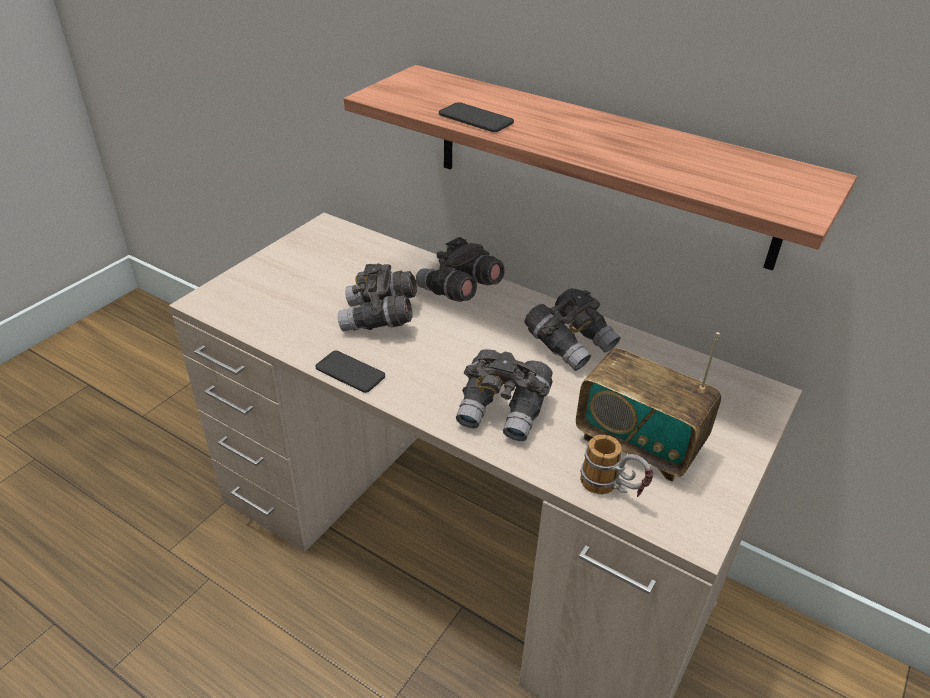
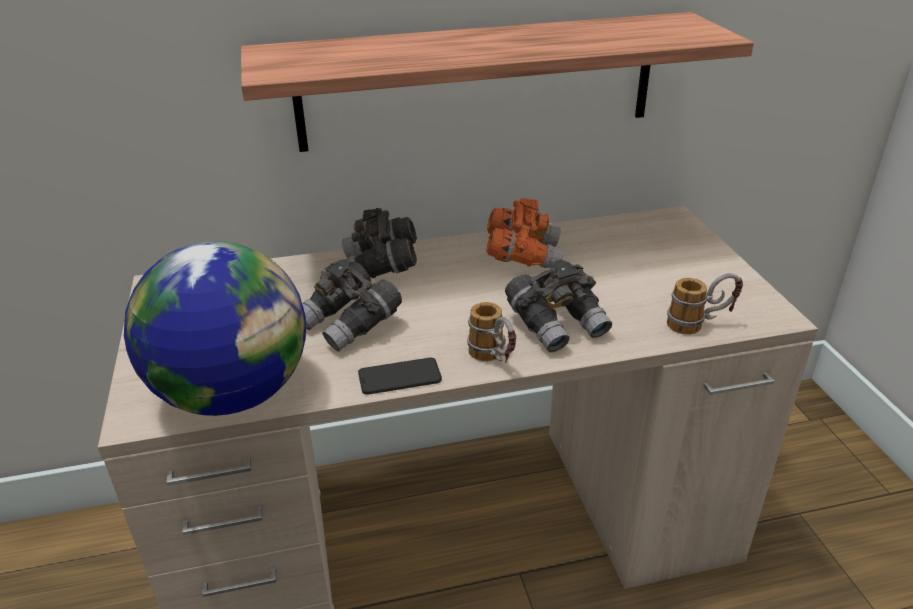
camera: 45 degrees left, 5 degrees down
(259, 319) = (233, 393): none -> globe
(420, 403) = (494, 360): none -> mug
(475, 118) = (400, 60): phone -> none
(570, 344) = (522, 256): grey binoculars -> orange binoculars
(638, 444) = (665, 288): radio -> none

